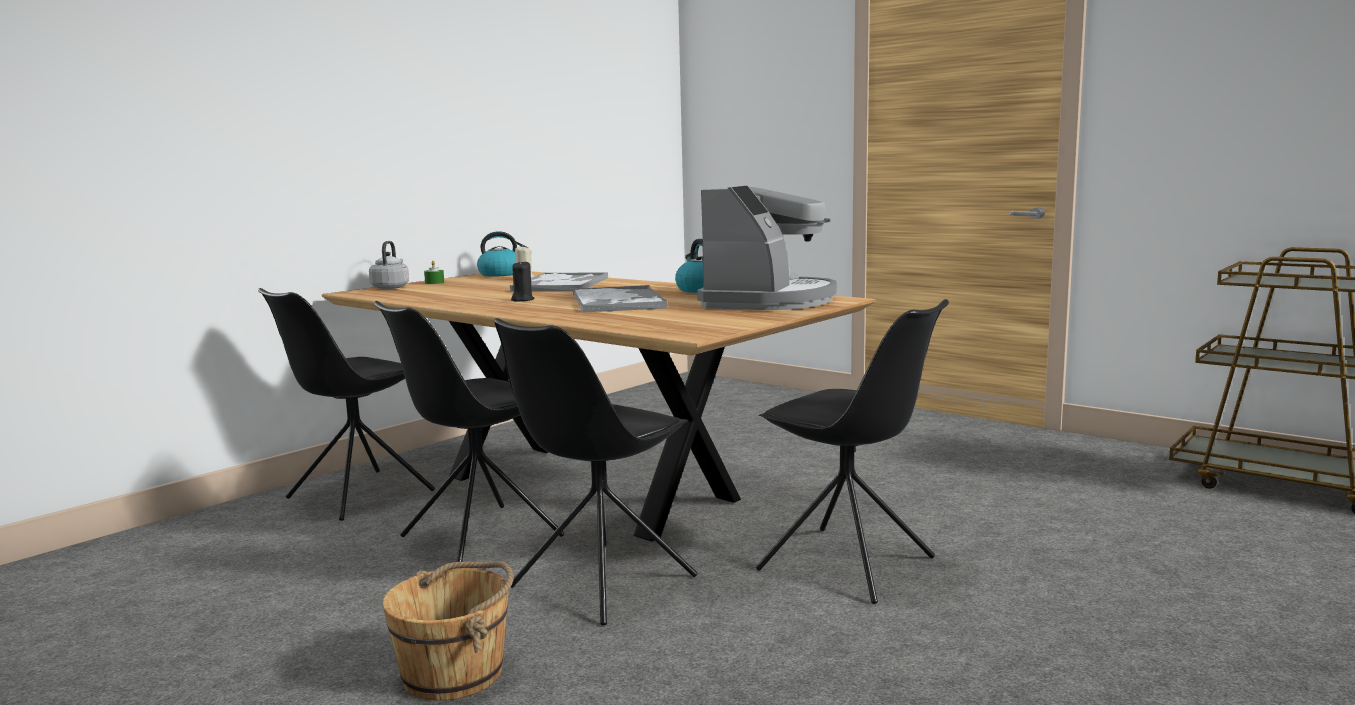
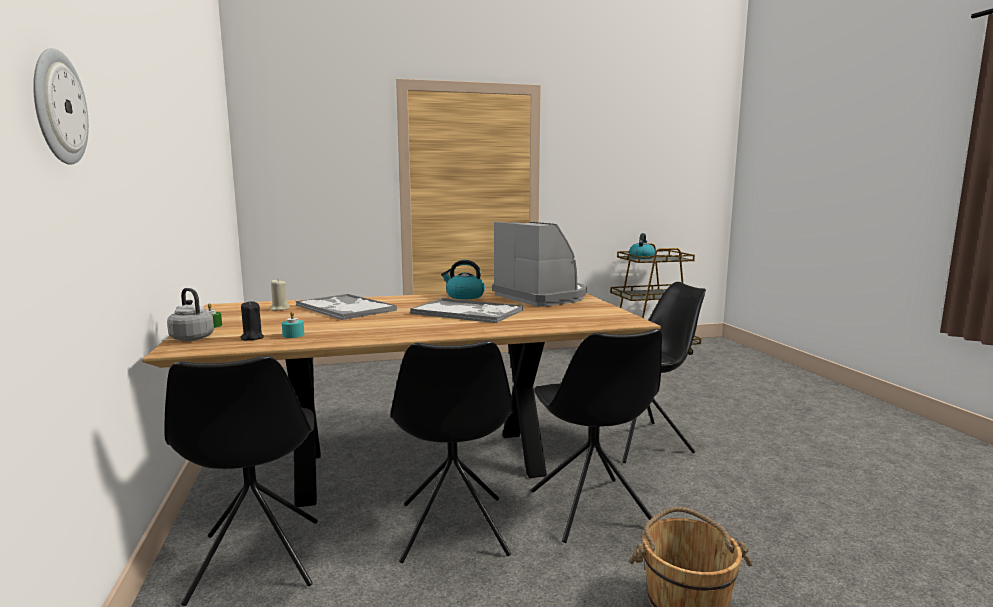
camera: 55 degrees left, 0 degrees up
(223, 91) = (58, 107): none -> wall clock
(434, 295) = (293, 335): none -> turquoise candle
(501, 274) = (228, 308): kettle -> kettle (641, 257)
(522, 300) = (397, 324): black candle -> black candle (252, 338)

